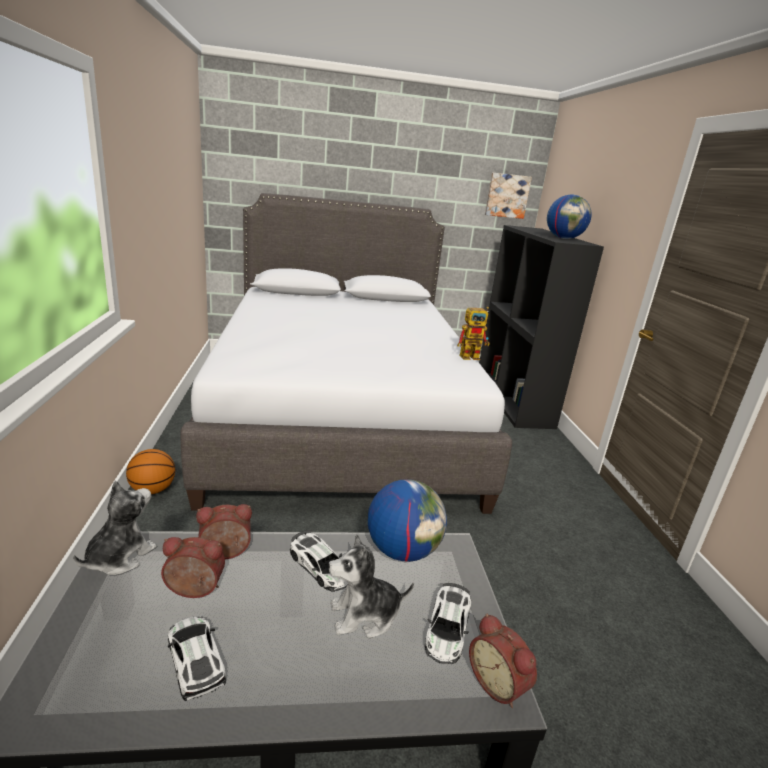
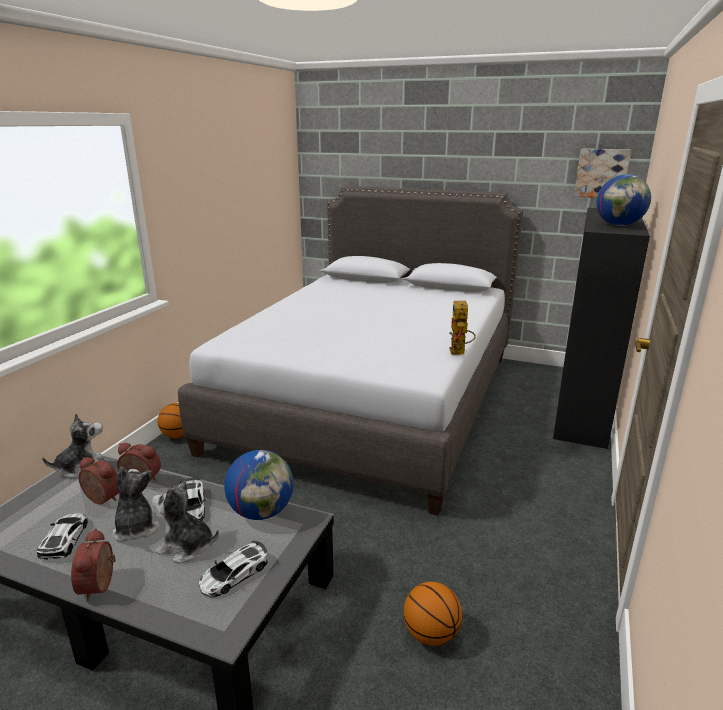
camera: 30 degrees right, 0 degrees up
(280, 613) = (136, 528): none -> plush toy
(473, 356) = (459, 353): toy robot -> toy robot turned 75 degrees clockwise
(499, 683) = (230, 622): alarm clock -> alarm clock (101, 585)
(579, 624) = (431, 634): none -> basketball

